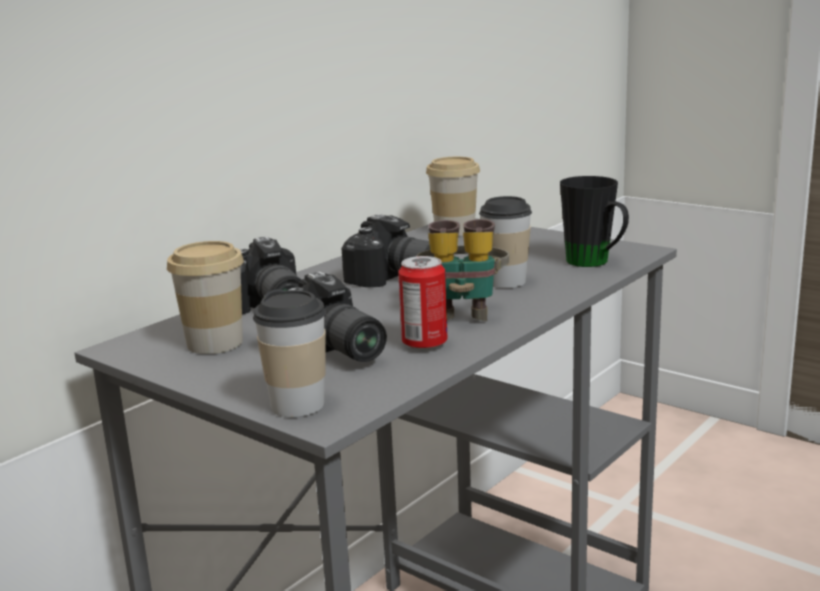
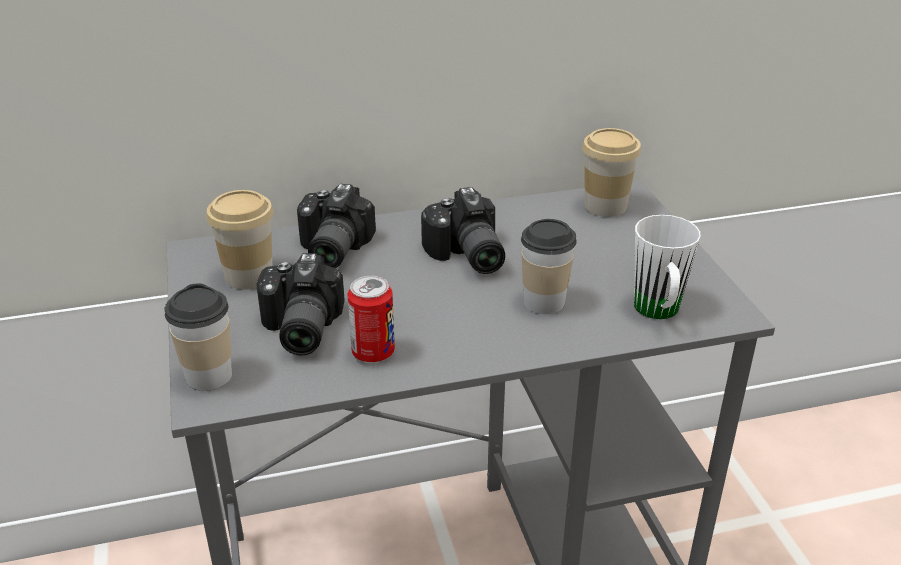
camera: 35 degrees right, 15 degrees up
(463, 312) = (455, 326): binoculars -> none
(595, 263) = (658, 314): black mug -> white mug

